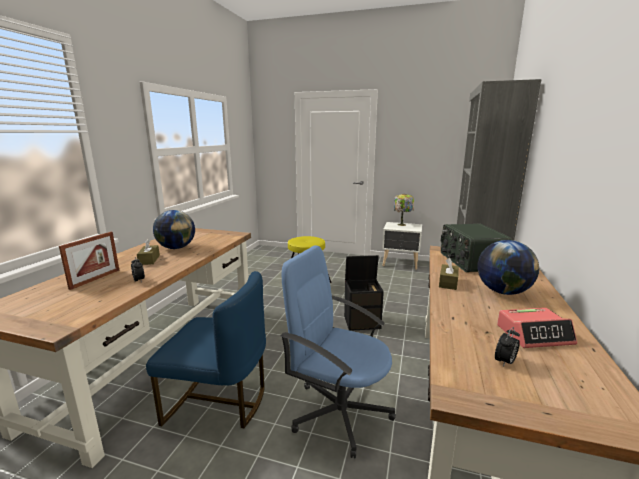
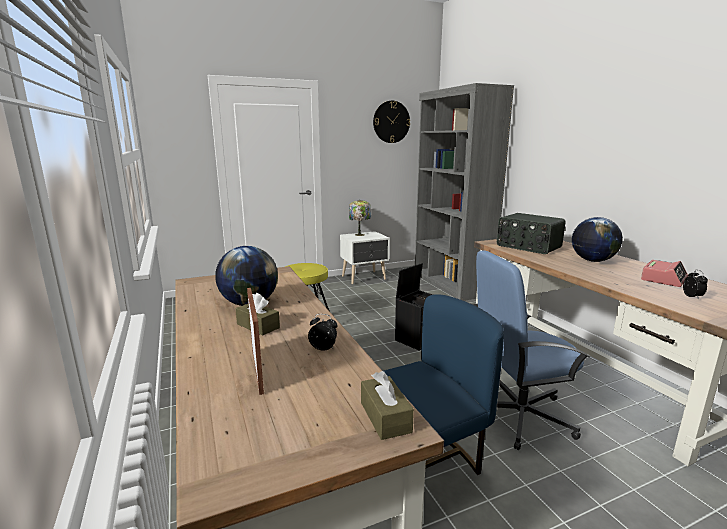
camera: 40 degrees left, 0 degrees up
(448, 122) = (391, 122): none -> wall clock
(448, 282) = (556, 263): brown tissue box -> brown tissue box (385, 417)

